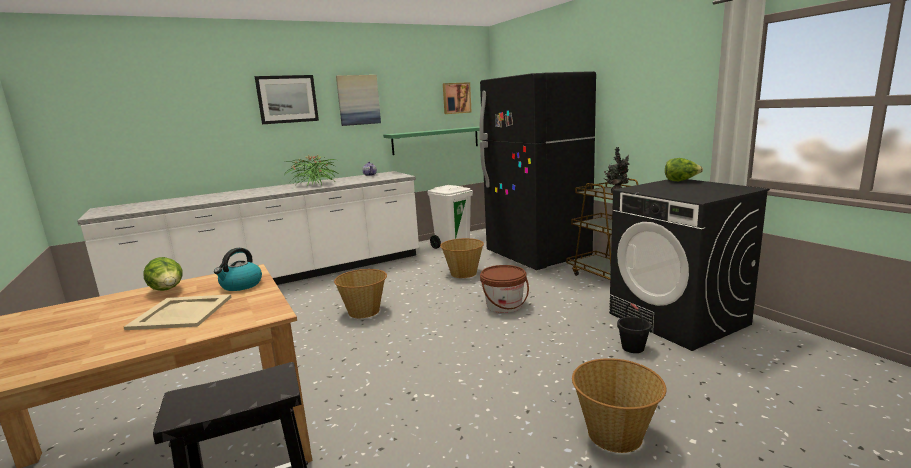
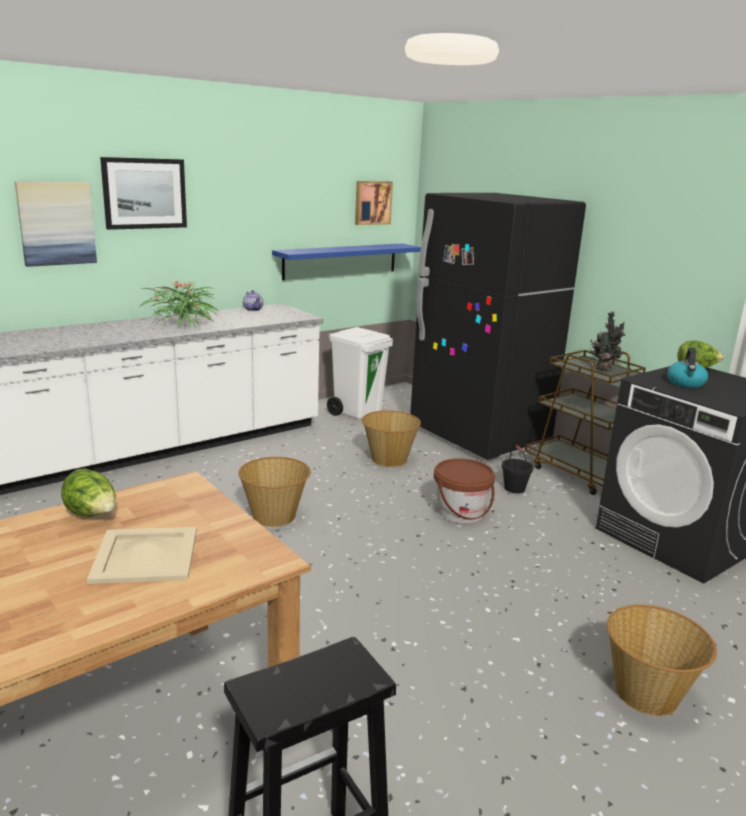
camera: 10 degrees left, 5 degrees up
(241, 285) = (194, 510): kettle -> kettle (686, 383)
(358, 100) = (242, 199): picture -> picture (56, 223)
(436, 140) = (341, 261): green shelf -> blue shelf
(633, 348) = (636, 578): black bucket -> black bucket (514, 488)

